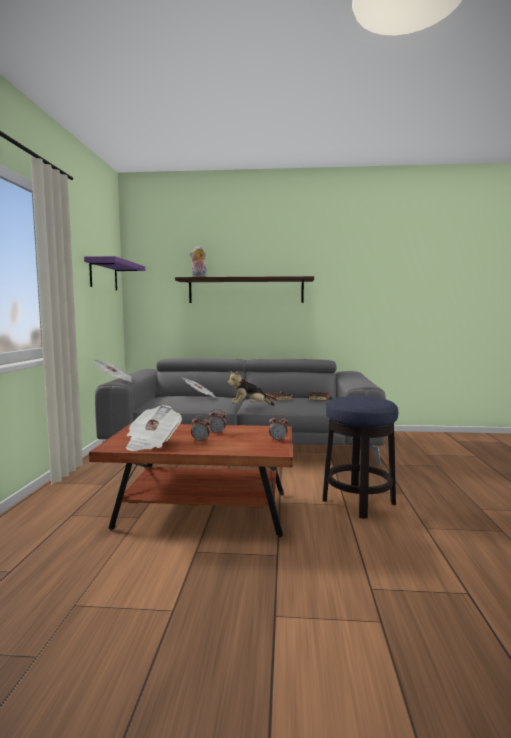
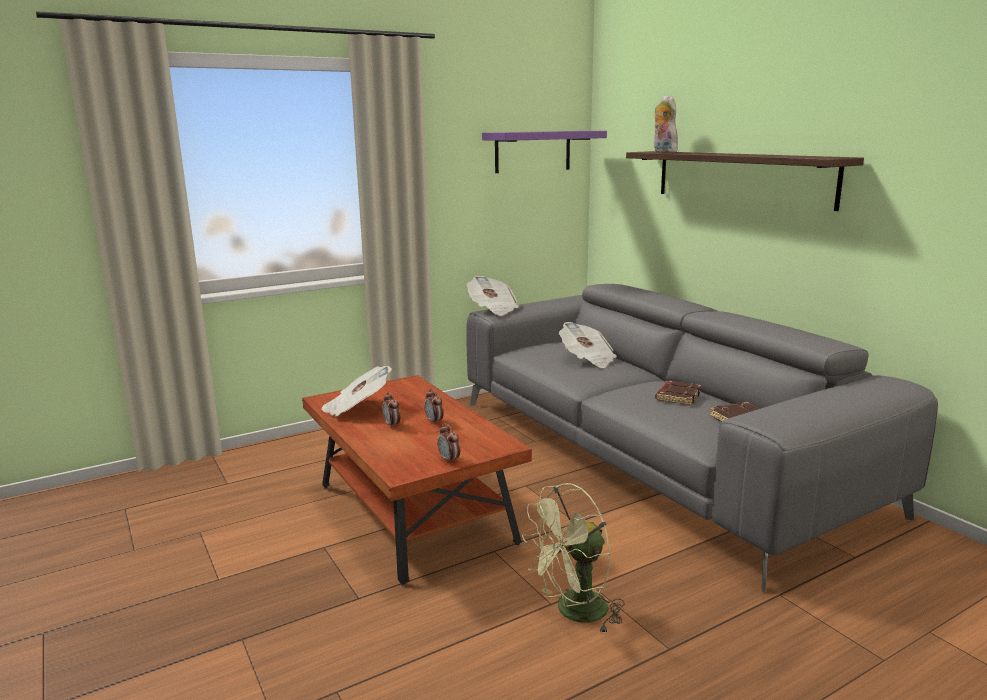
camera: 55 degrees right, 10 degrees up
(249, 406) = (600, 396): plush toy -> none
(358, 502) = (573, 613): stool -> green fan

